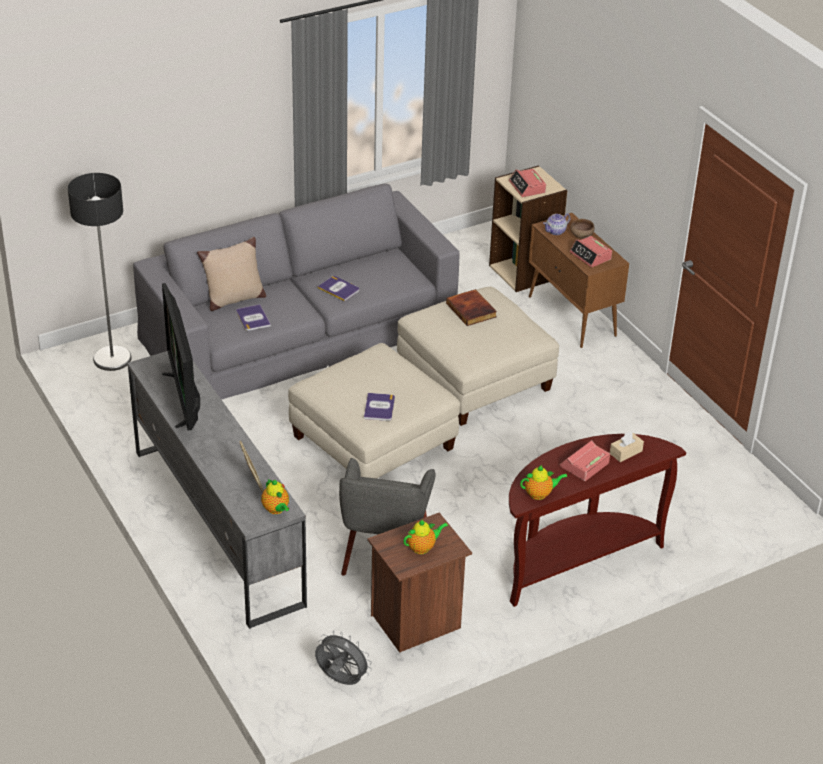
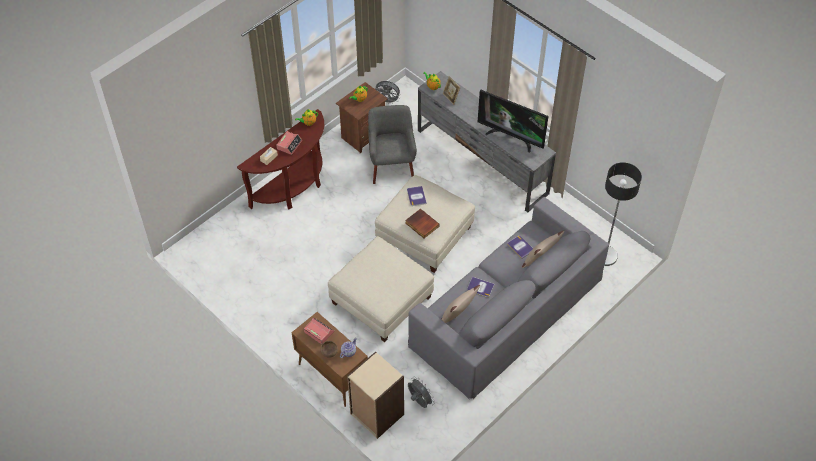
camera: 165 degrees right, 15 degrees up
(185, 398) = (511, 137): television -> television turned 150 degrees clockwise
(385, 269) = (458, 315): none -> beige pillow
(464, 272) = (419, 401): none -> grey fan
(472, 310) = (388, 287): book -> book (421, 225)
(527, 187) = (376, 370): alarm clock -> none

